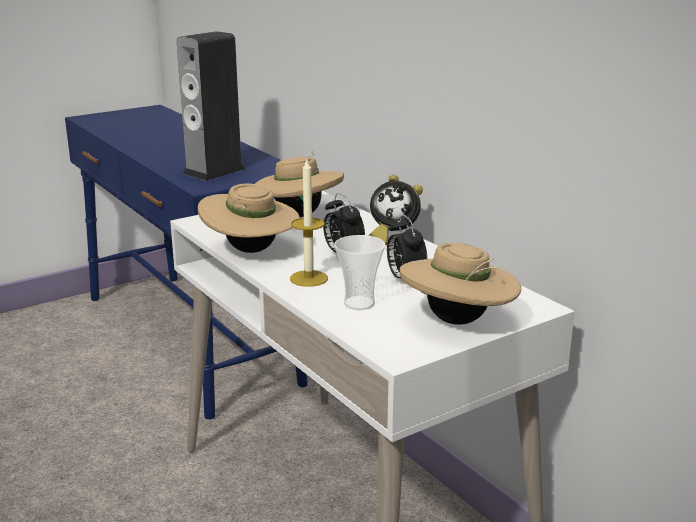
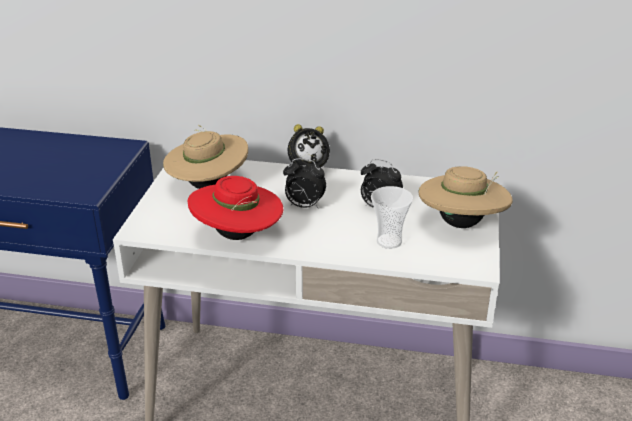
camera: 45 degrees left, 10 degrees up
(214, 171) = (64, 172): speaker -> none
(251, 251) = (238, 236): beige hat -> red hat
(309, 278) = (322, 238): candle -> none

